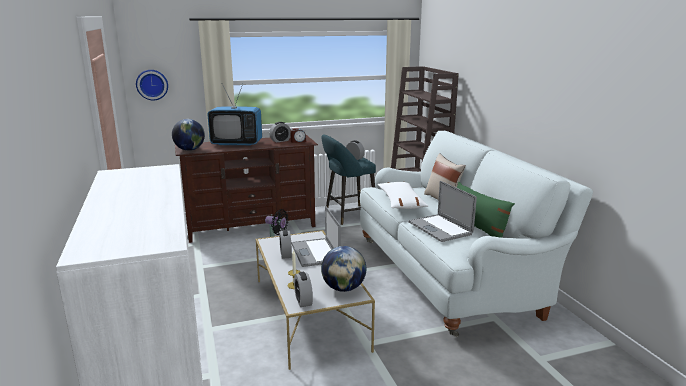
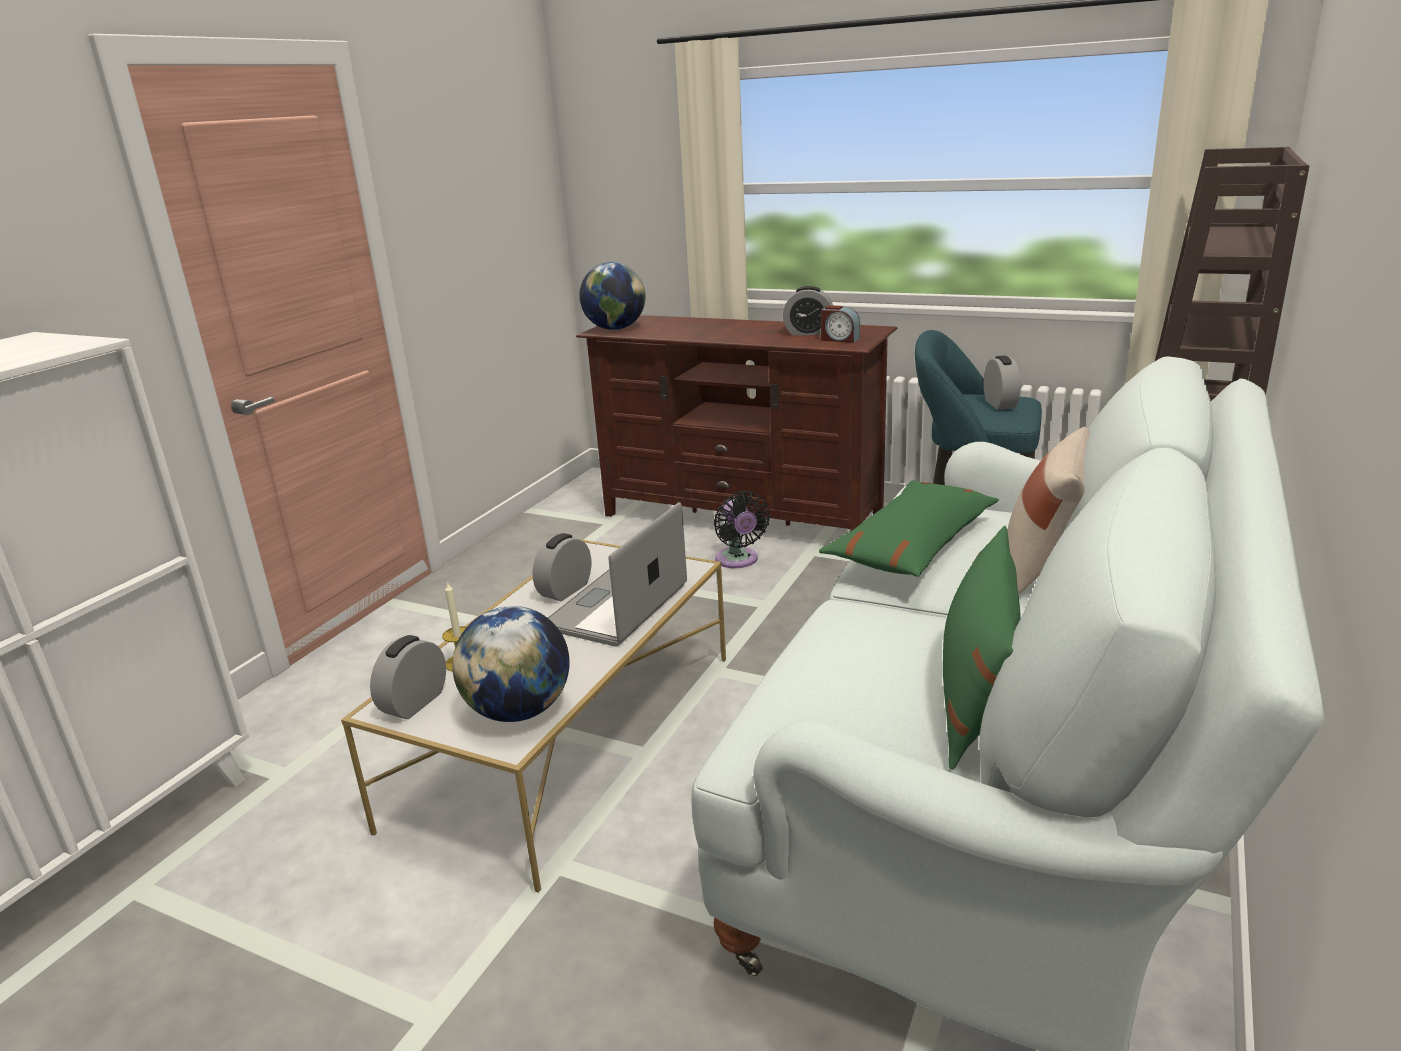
camera: 45 degrees right, 5 degrees up
(152, 84) = (604, 188): wall clock -> none
(237, 143) = (716, 328): television -> none
(401, 202) = (913, 546): white pillow -> green pillow
(439, 228) = (862, 650): laptop -> none

